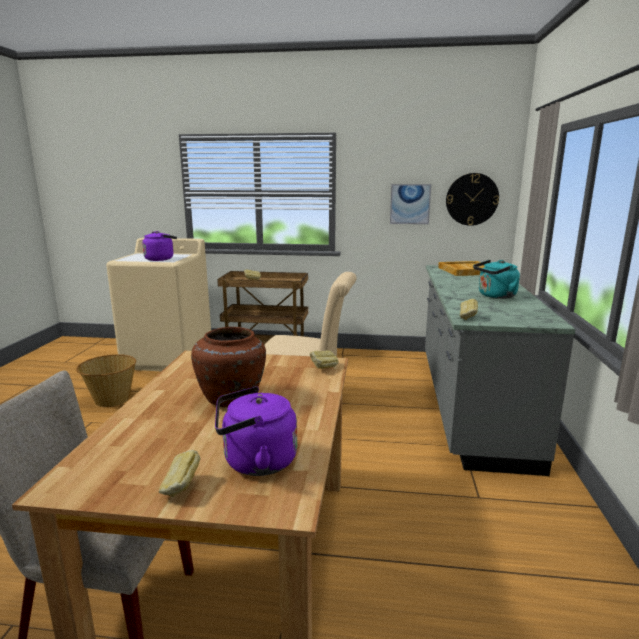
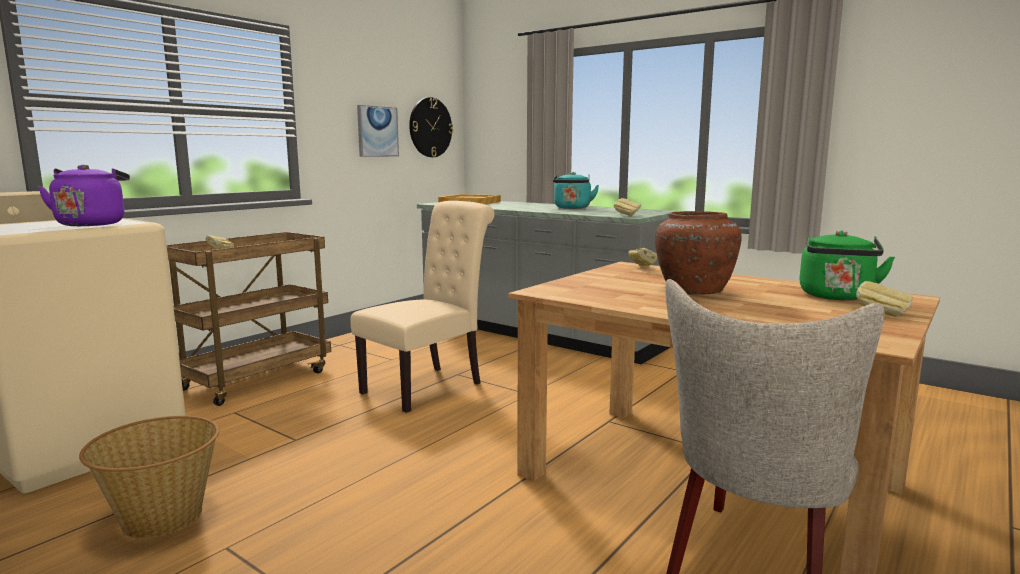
camera: 60 degrees left, 5 degrees down
(255, 462) = (836, 297): purple kettle -> green kettle

